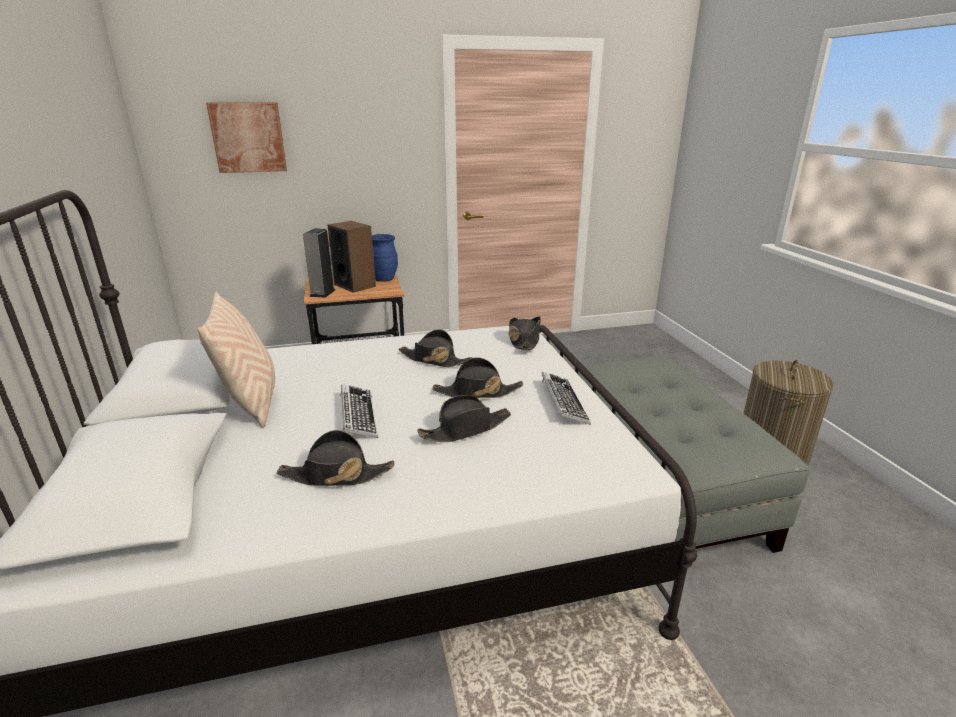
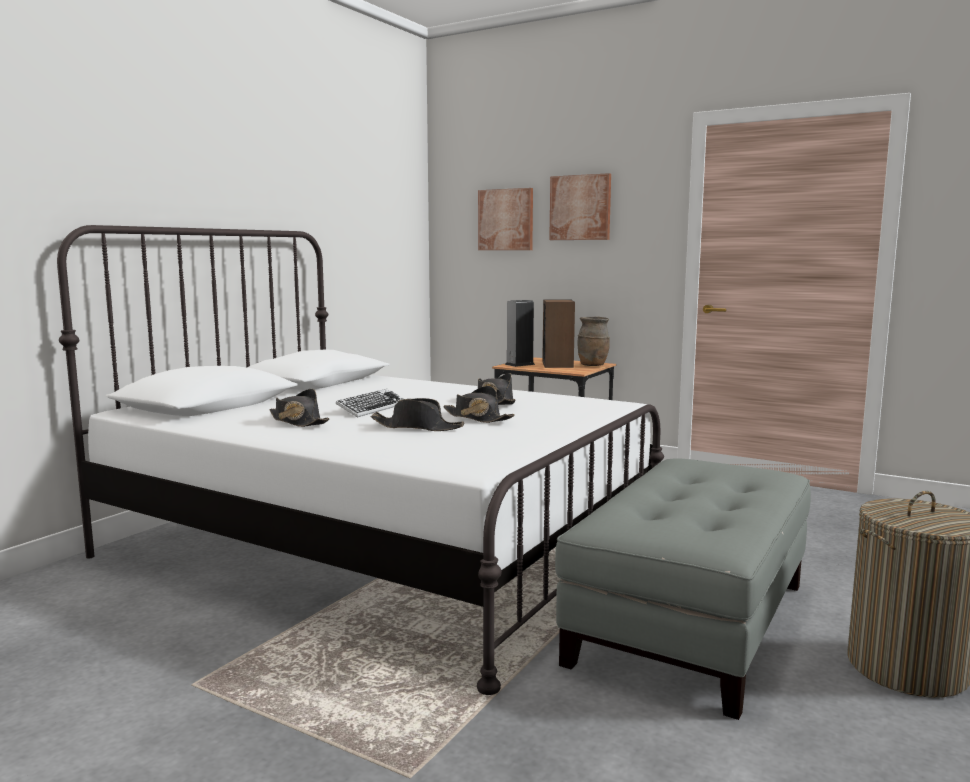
camera: 45 degrees right, 15 degrees down
(251, 402) = (333, 392): beige pillow -> none
(336, 125) = (580, 207): none -> picture
(384, 279) = (593, 365): blue vase -> brown vase
(524, 340) = (602, 407): black hat -> none
(563, 402) = (525, 435): keyboard -> none

